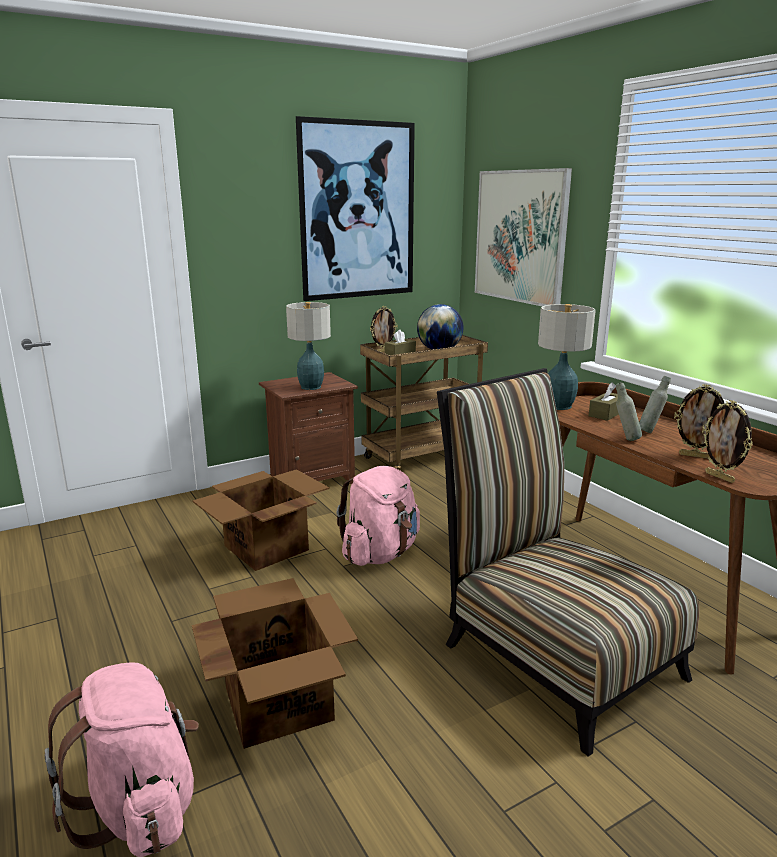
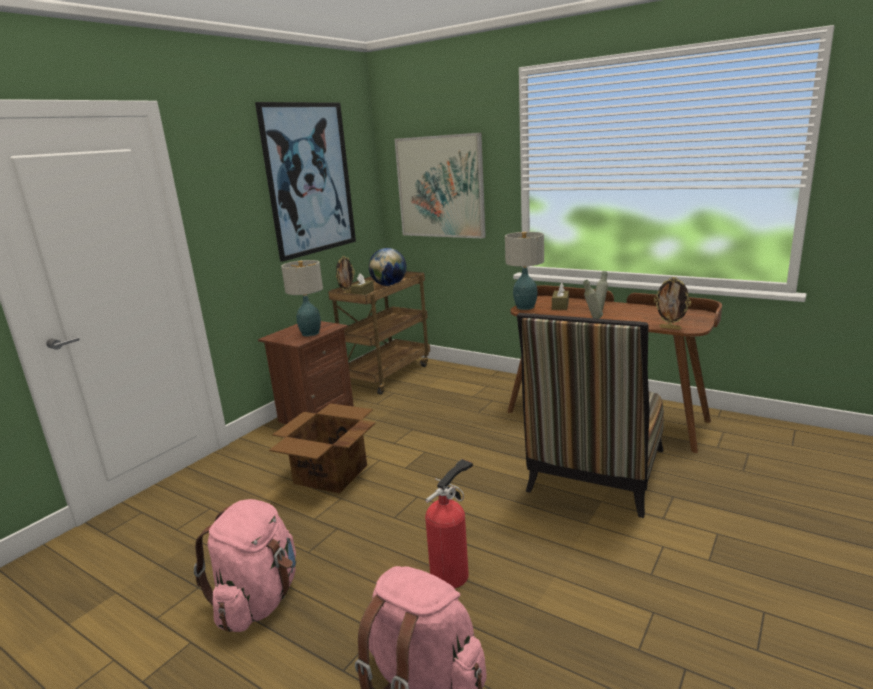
camera: 25 degrees left, 0 degrees up
(278, 702) = (452, 573): cardboard box -> fire extinguisher
(380, 553) = (424, 451): pink backpack -> pink backpack (259, 600)
(551, 652) = (594, 475): chair -> chair turned 90 degrees counterclockwise
(695, 456) = (642, 319): picture frame -> none

